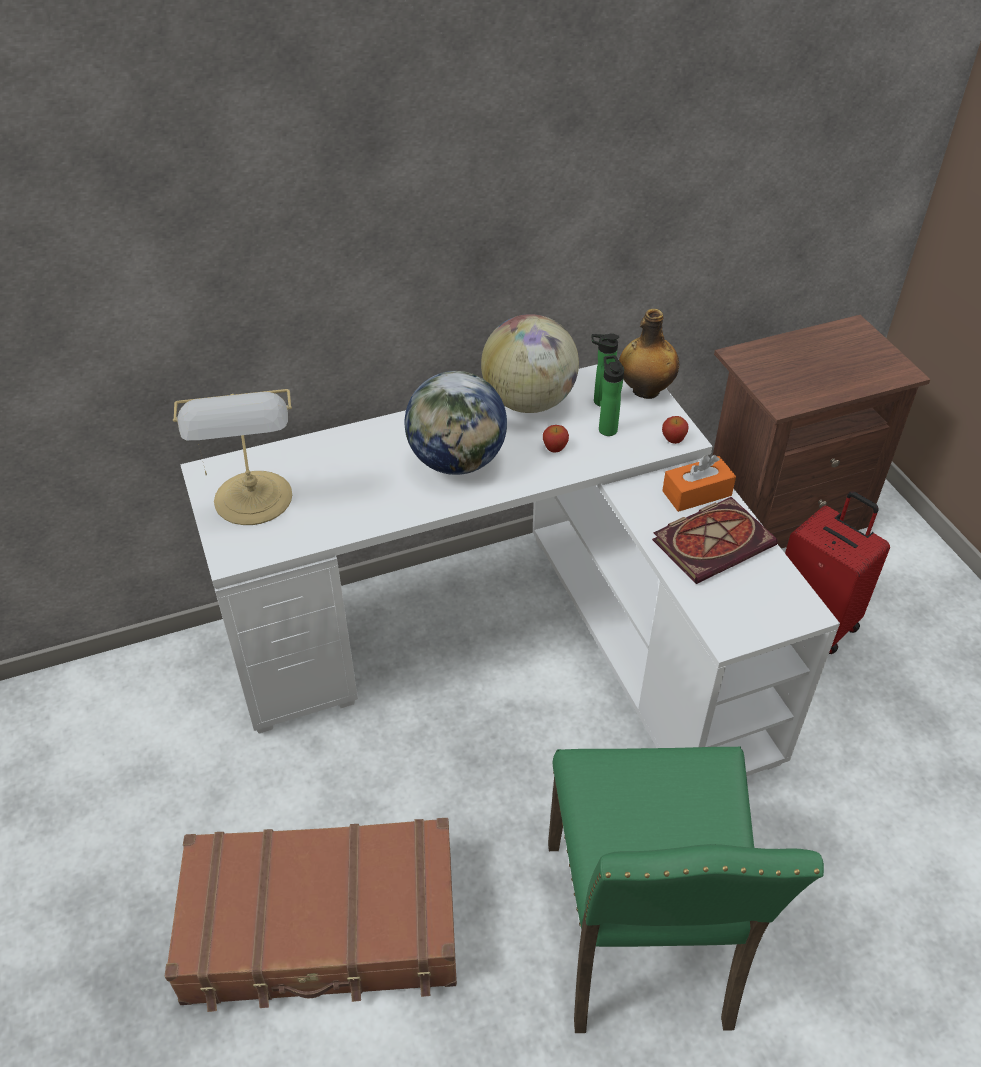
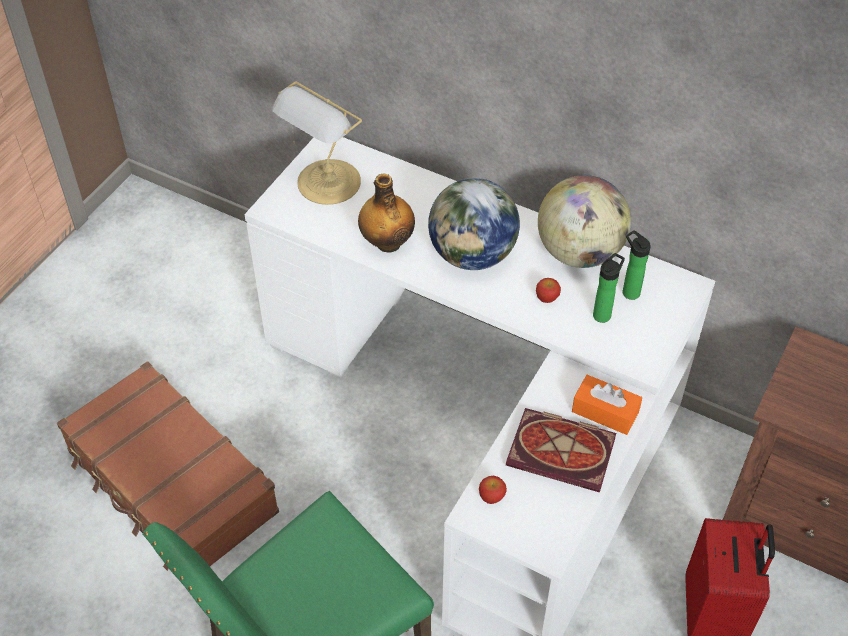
camera: 50 degrees right, 5 degrees up
(645, 390) = (674, 310): bottle -> bottle (387, 242)
(673, 439) = (637, 360): apple -> apple (491, 497)

